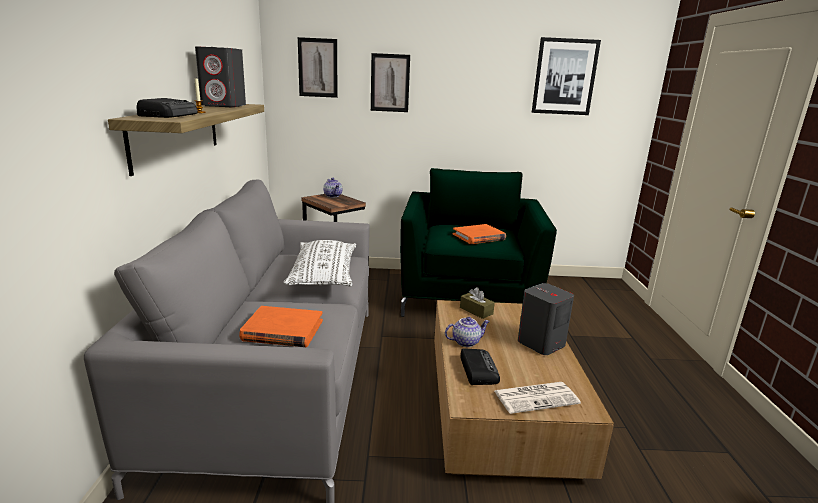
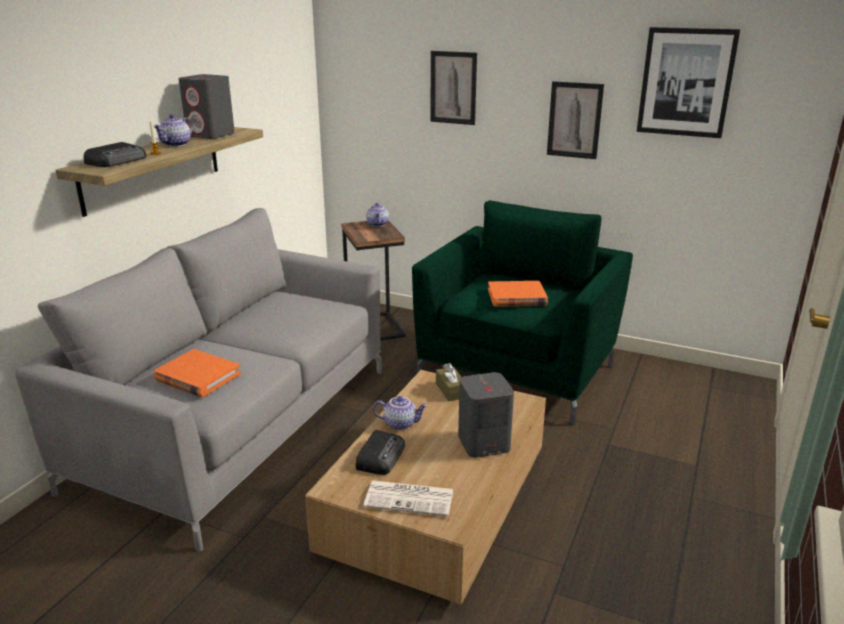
camera: 25 degrees right, 5 degrees up
(205, 109) = (176, 145): none -> teapot
(318, 68) = (372, 68): picture -> picture (574, 120)
(324, 275) = (293, 323): white pillow -> none

